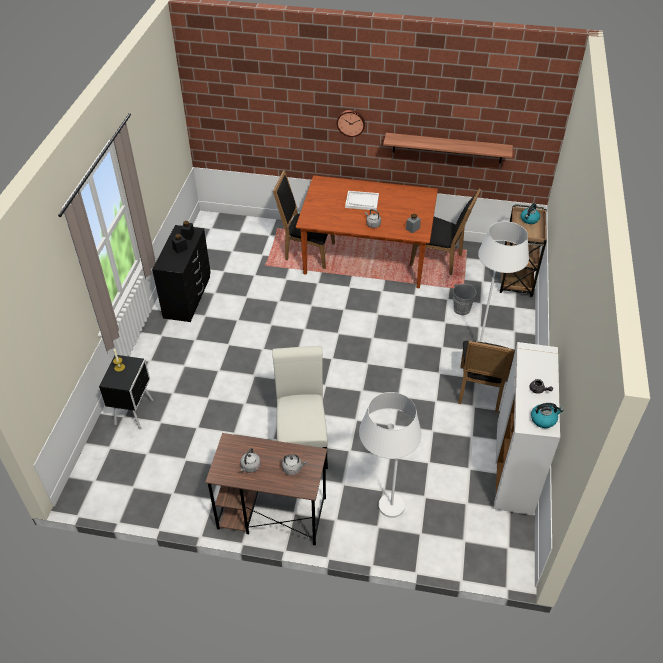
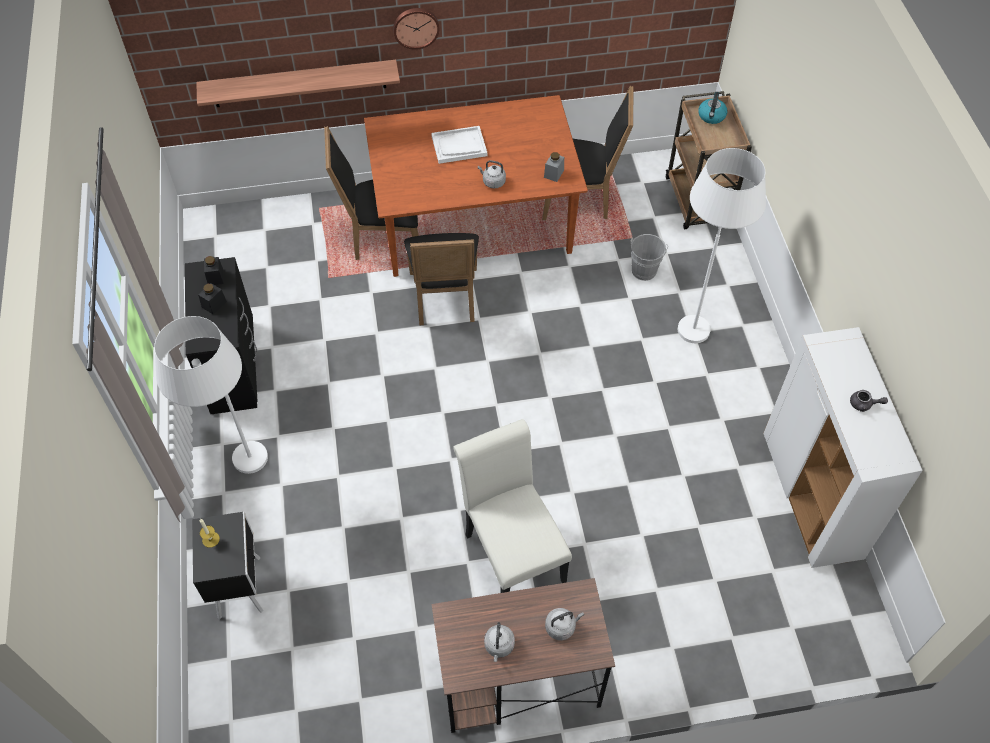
camera: 20 degrees left, 10 degrees up
(382, 516) = (672, 629): white floor lamp -> white floor lamp (241, 474)
(447, 148) = (569, 33): shelf -> shelf (299, 83)
(480, 391) = (722, 394): black chair -> black chair (445, 300)
(543, 419) = (890, 449): kettle -> none

